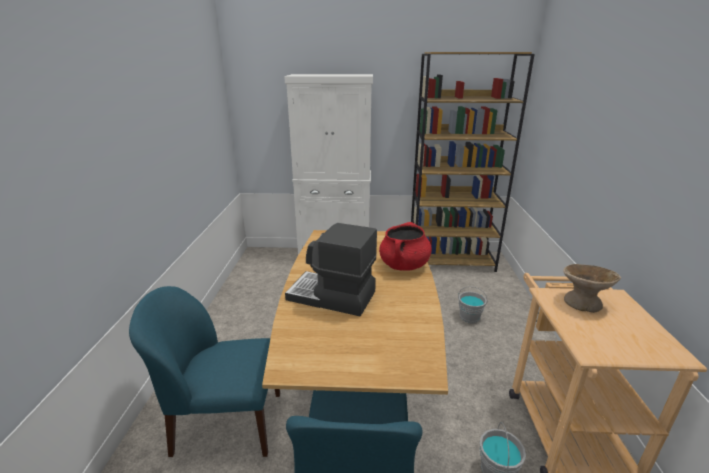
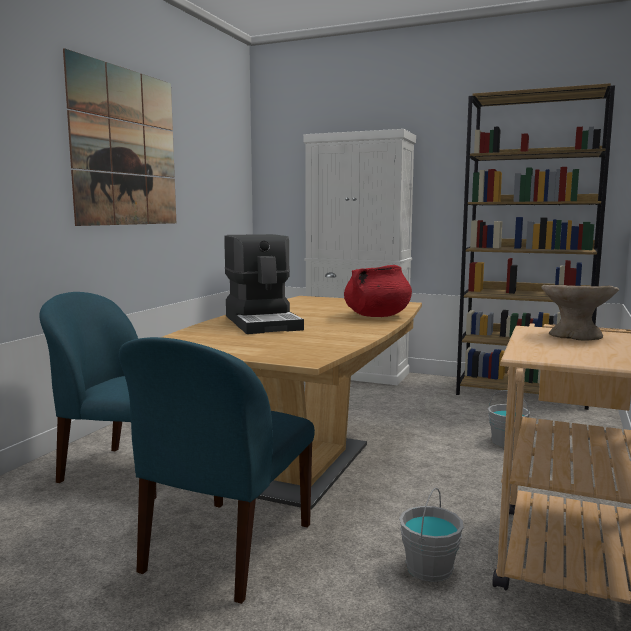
camera: 20 degrees right, 15 degrees down
(141, 119) = (125, 148): none -> picture
(331, 296) = (263, 323): coffee machine -> coffee machine turned 150 degrees counterclockwise

